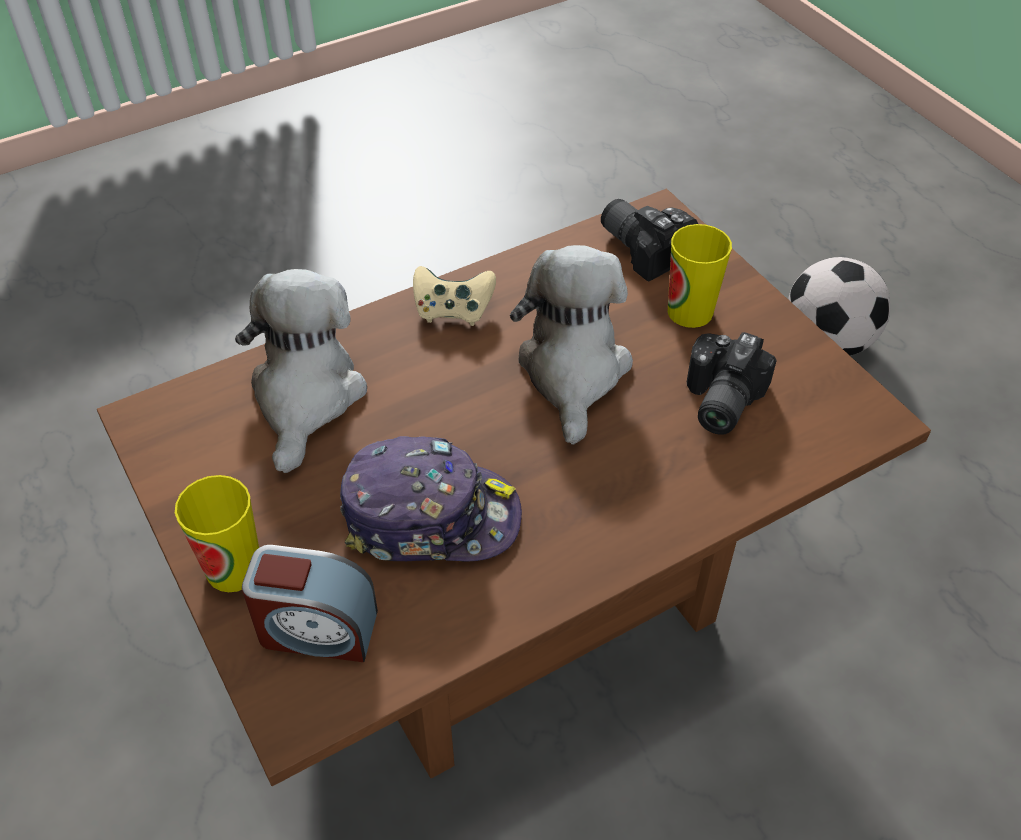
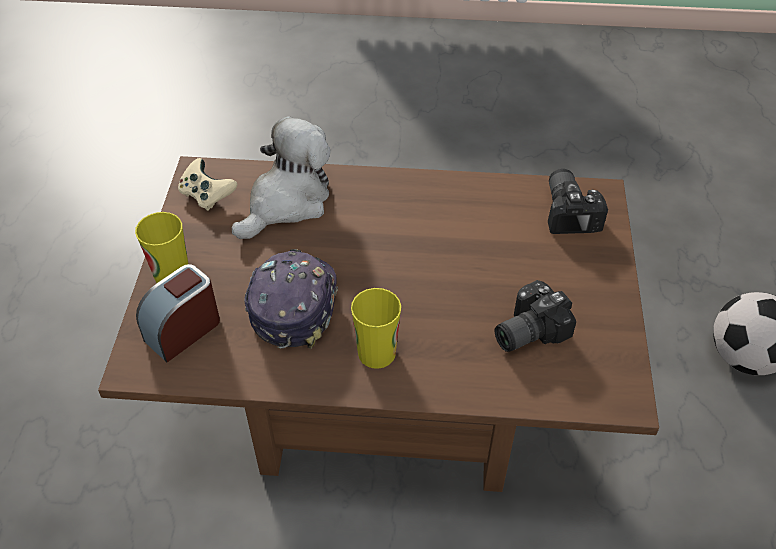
camera: 35 degrees right, 0 degrees up
(316, 629) = (183, 330): alarm clock -> alarm clock turned 90 degrees clockwise
(430, 517) = (293, 304): cap -> cap turned 120 degrees counterclockwise
(452, 310) = (412, 193): beige game controller -> beige game controller (207, 196)
(573, 371) = (451, 264): plush toy -> none
(690, 311) = (561, 266): cup -> cup (376, 353)

